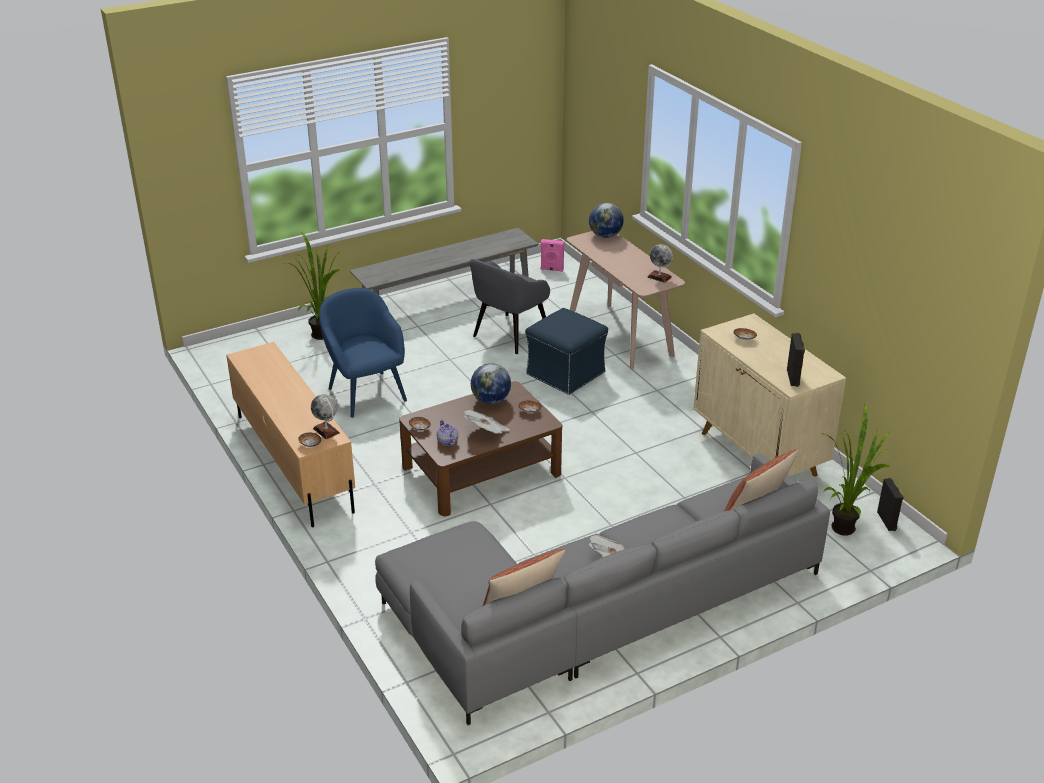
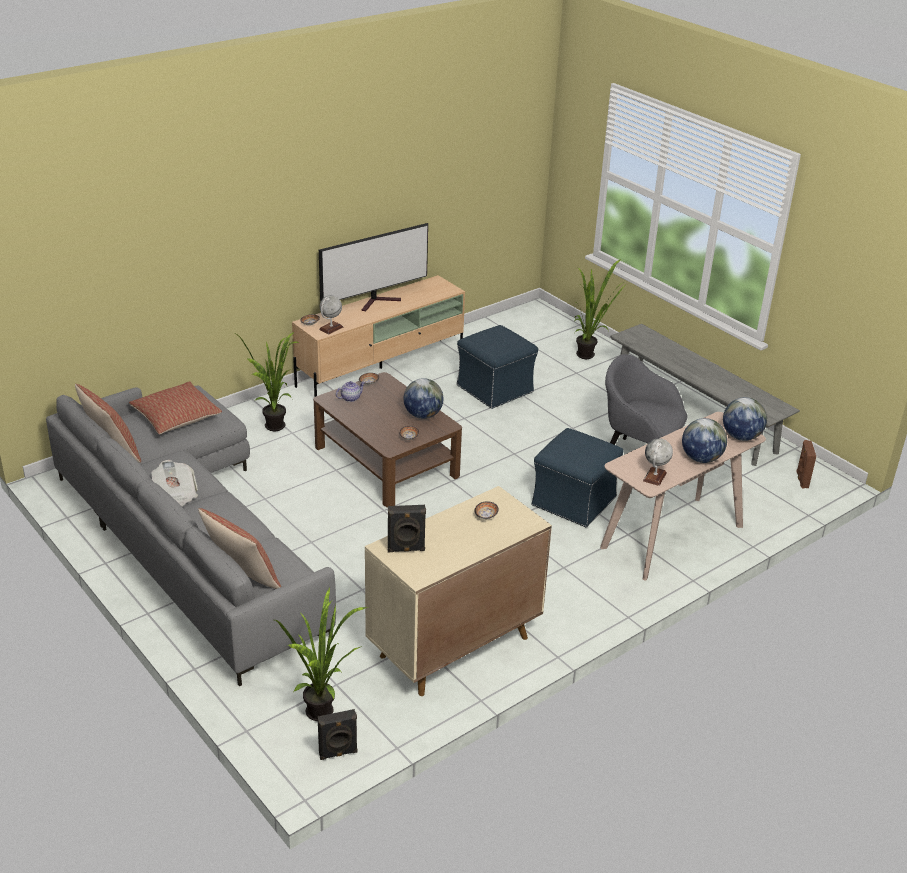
camera: 80 degrees right, 0 degrees up
(274, 396) = (378, 301): none -> television
(366, 393) = (495, 389): blue armchair -> blue ottoman
(400, 543) = (277, 429): none -> potted plant
(460, 565) = (176, 417): none -> pillow
(486, 432) = (369, 417): newspaper -> none
(552, 269) = (801, 480): pink speaker -> brown speaker
(635, 255) = (701, 458): none -> globe

